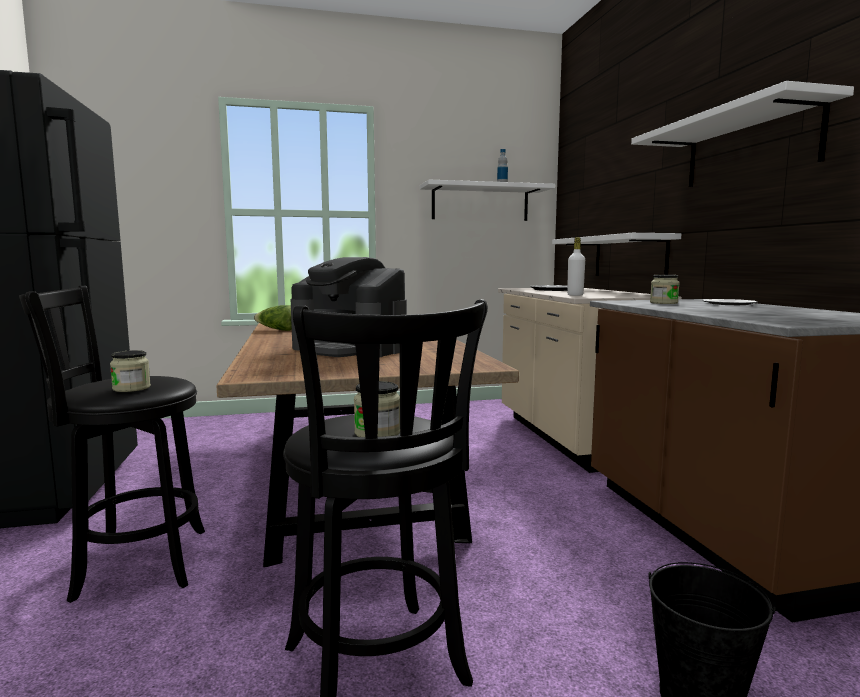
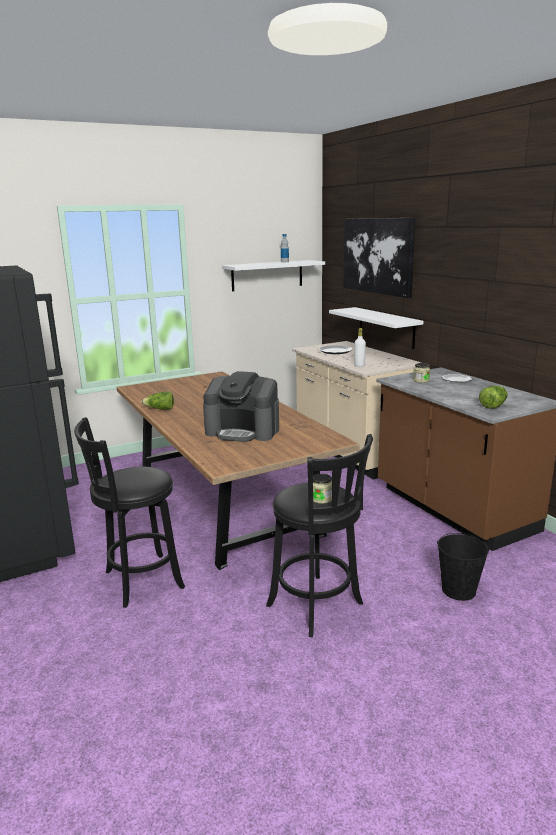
camera: 15 degrees left, 10 degrees up
(131, 388) = (144, 482): jar -> none
(621, 159) = (377, 256): none -> picture
(749, 147) = (466, 280): white shelf -> none
(793, 318) = (493, 405): none -> lettuce

